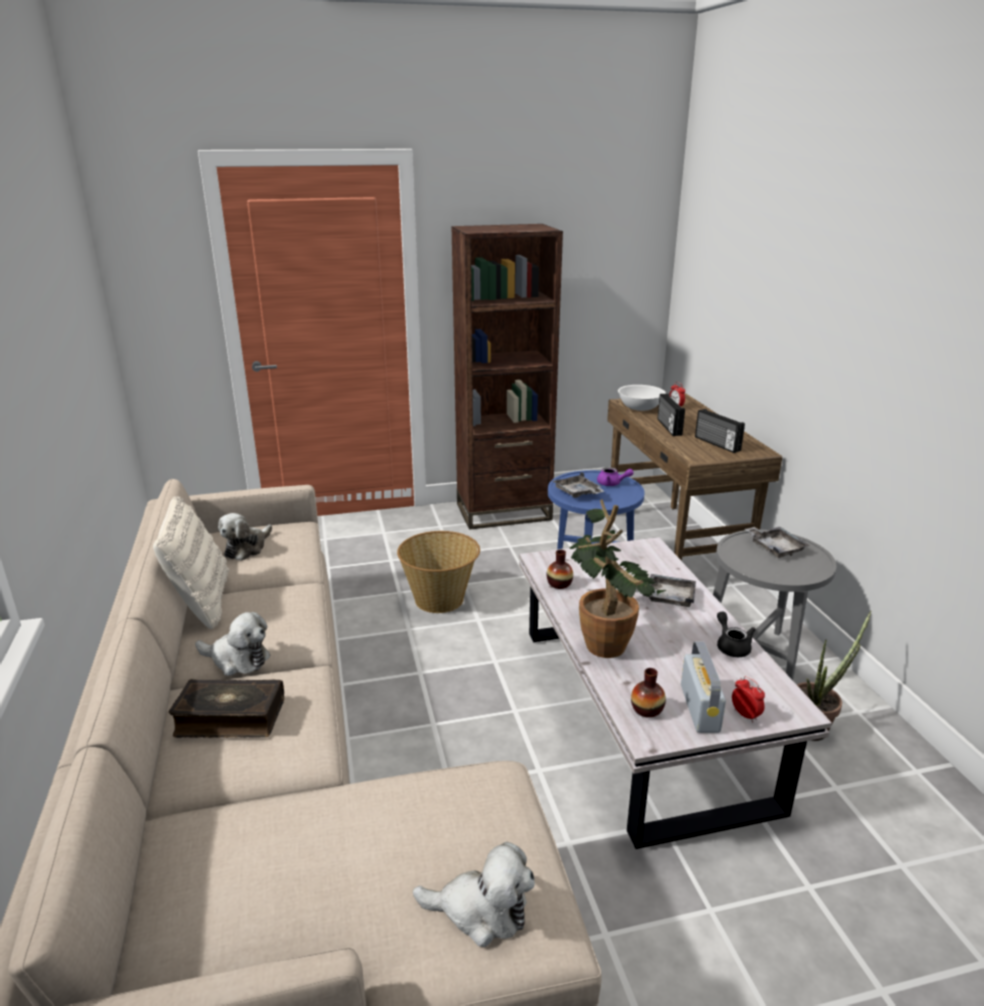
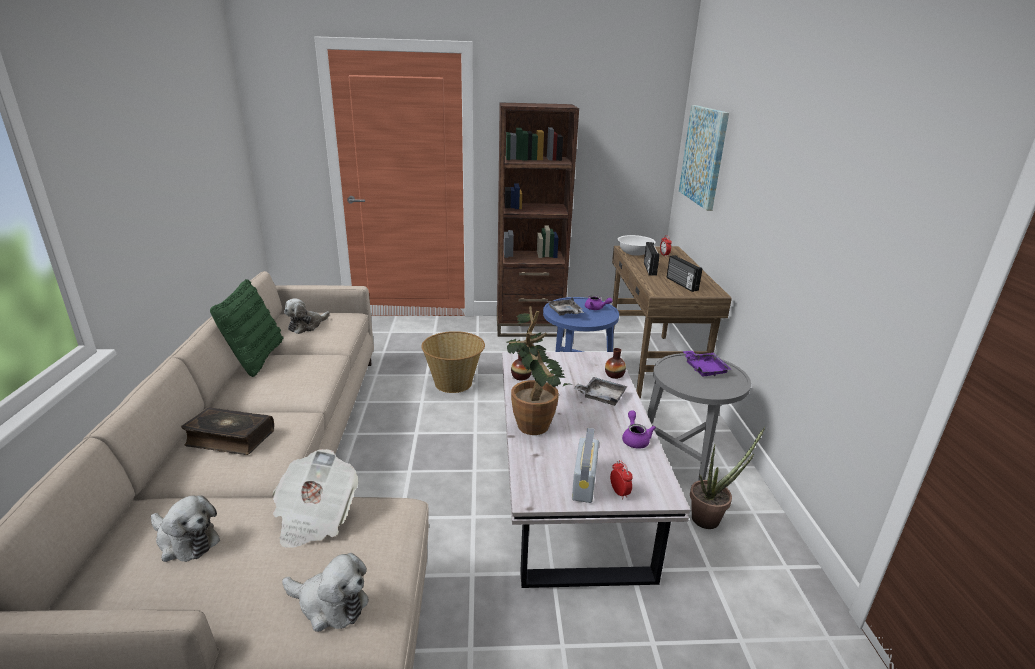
camera: 10 degrees right, 0 degrees up
(202, 603) = (256, 359): beige pillow -> green pillow
(237, 659) = (258, 400): plush toy -> plush toy (185, 541)
(403, 803) = (315, 516): none -> newspaper
(647, 709) = (541, 477): vase -> vase (614, 375)
(717, 282) = (704, 156): none -> picture
(731, 646) = (635, 439): black teapot -> purple teapot
(775, 548) = (704, 369): grey tray -> purple tray

